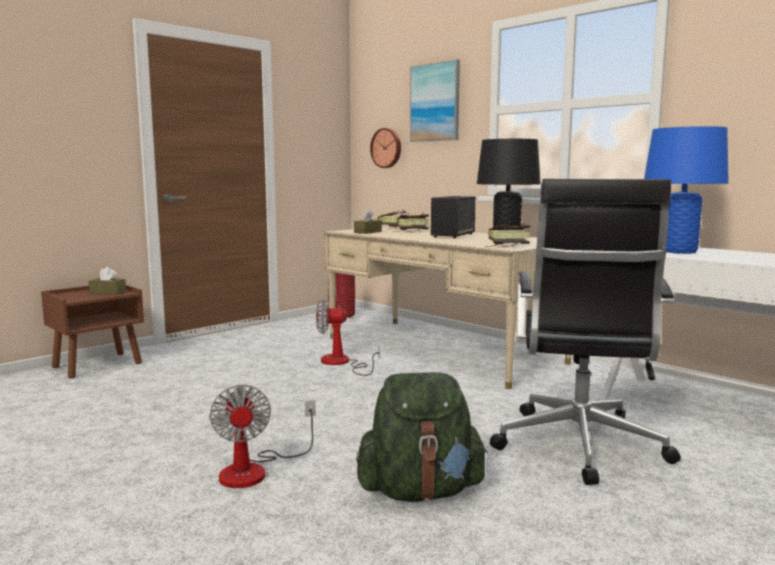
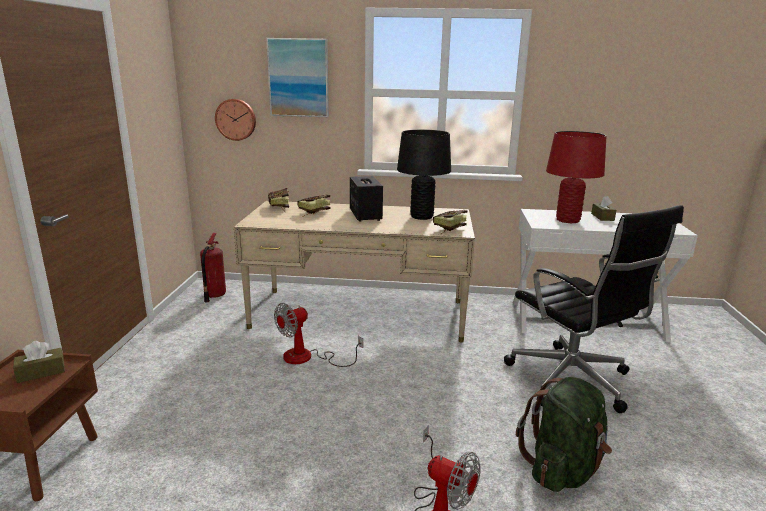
camera: 40 degrees left, 10 degrees up
(368, 232) = (281, 221): brown tissue box -> brown tissue box (602, 217)
(679, 251) = (568, 220): blue table lamp -> red table lamp

